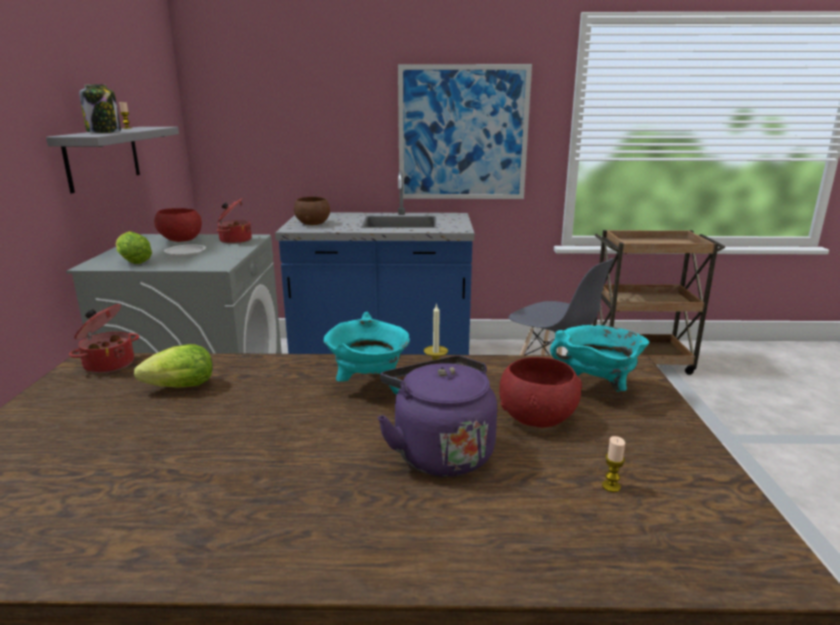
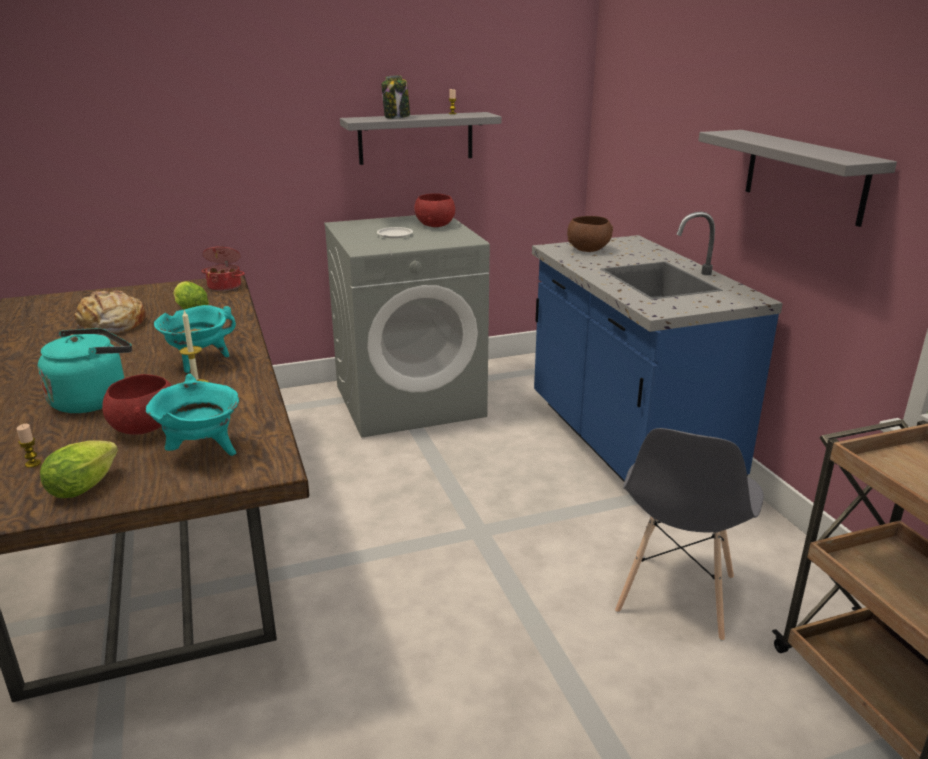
camera: 70 degrees right, 5 degrees up
(133, 261) = (357, 229): lettuce -> lettuce (87, 485)
(154, 445) = (111, 325): none -> bread
(235, 240) = (451, 238): cooking pot -> none
(439, 452) = (93, 399): purple kettle -> turquoise kettle
(463, 133) = (804, 176): picture -> grey shelf

